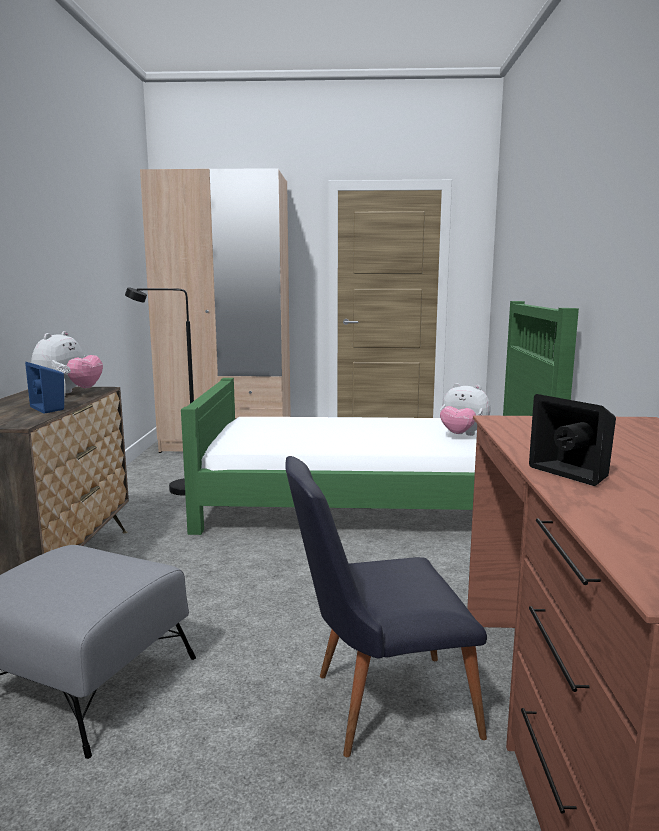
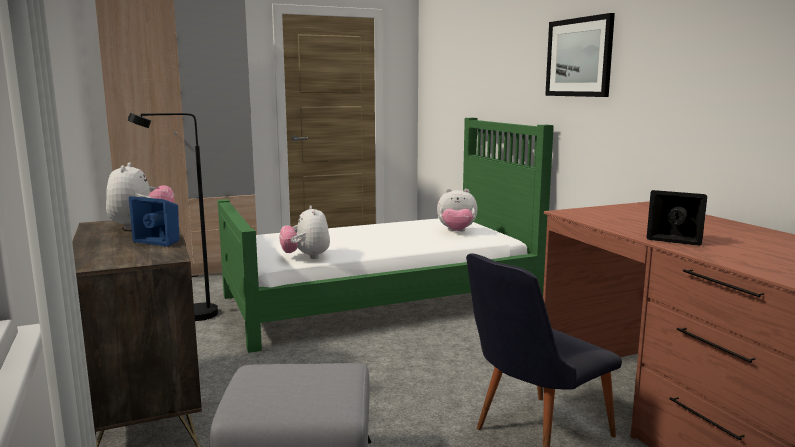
camera: 25 degrees left, 0 degrees up
(264, 443) = (306, 257): none -> plush toy
(608, 216) = (579, 57): none -> picture

